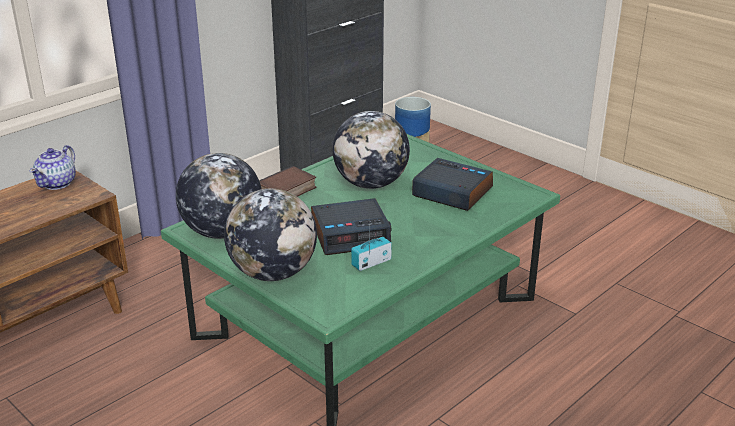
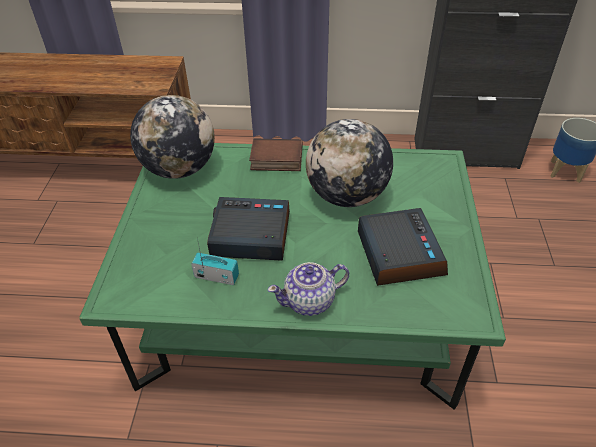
camera: 50 degrees right, 15 degrees up
(57, 183) = (155, 67): teapot -> teapot (310, 301)
(273, 273) = (144, 230): globe -> none
(351, 234) = (250, 236): alarm clock -> alarm clock turned 150 degrees clockwise

